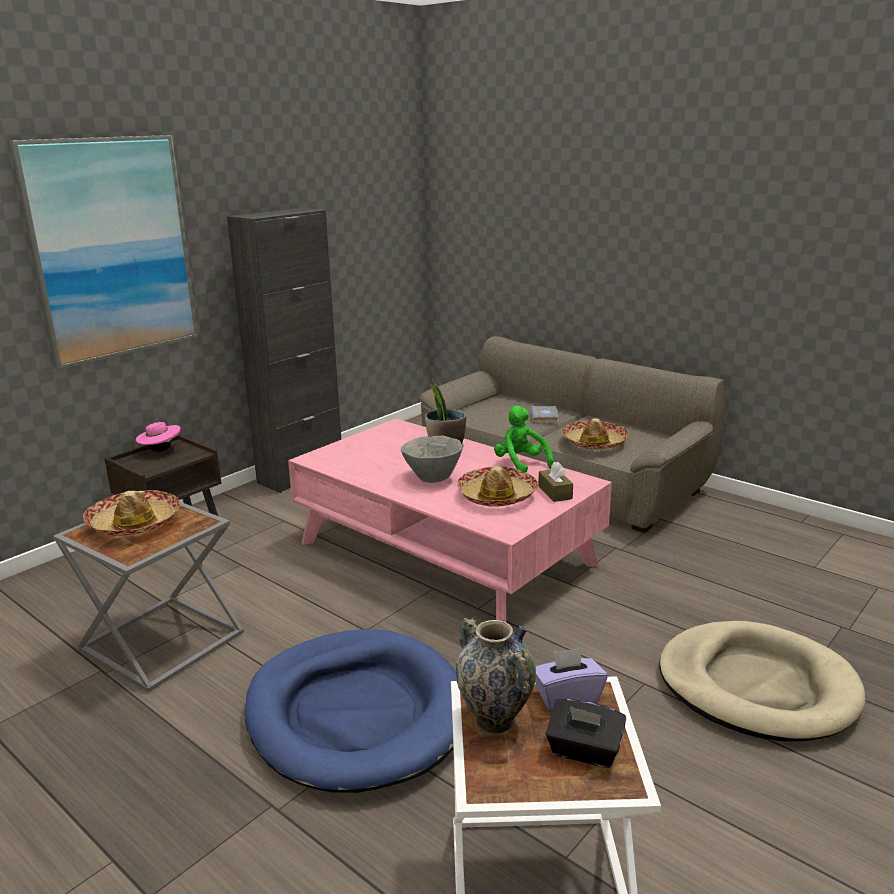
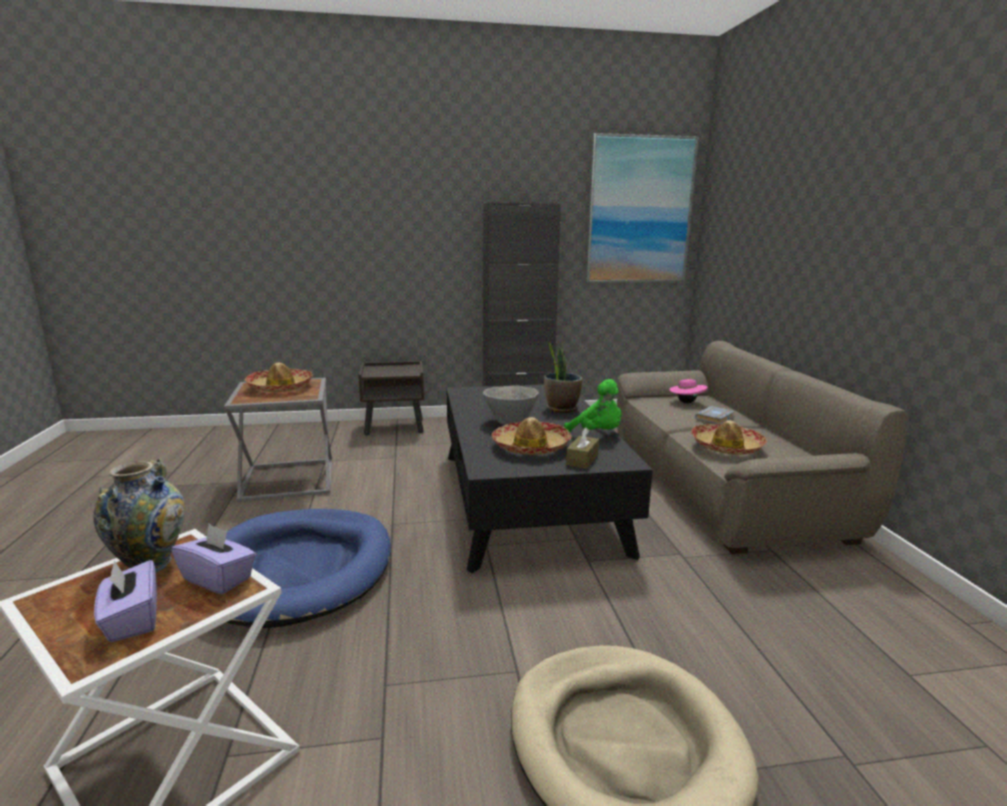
camera: 40 degrees right, 5 degrees down
(112, 249) = (389, 217): picture -> picture (639, 211)
(160, 450) = (398, 367): pink hat -> pink hat (686, 402)
(446, 553) = (527, 500): pink coffee table -> black coffee table
(521, 464) = (597, 434): green plush toy -> green plush toy turned 120 degrees clockwise
(584, 751) = (132, 620): black tissue box -> purple tissue box

